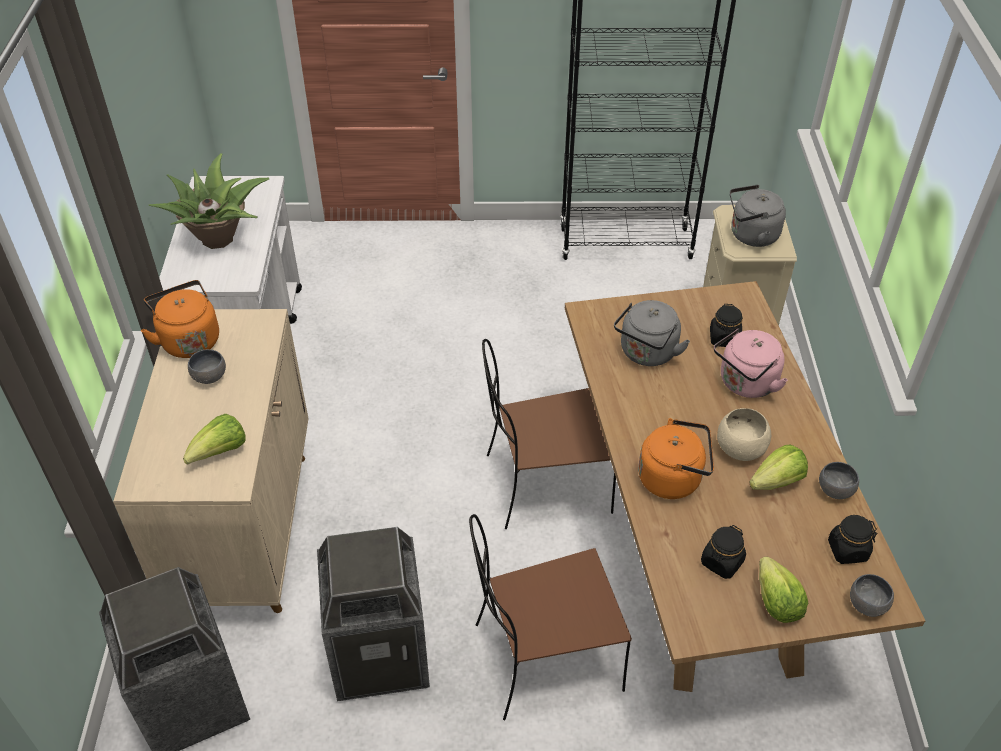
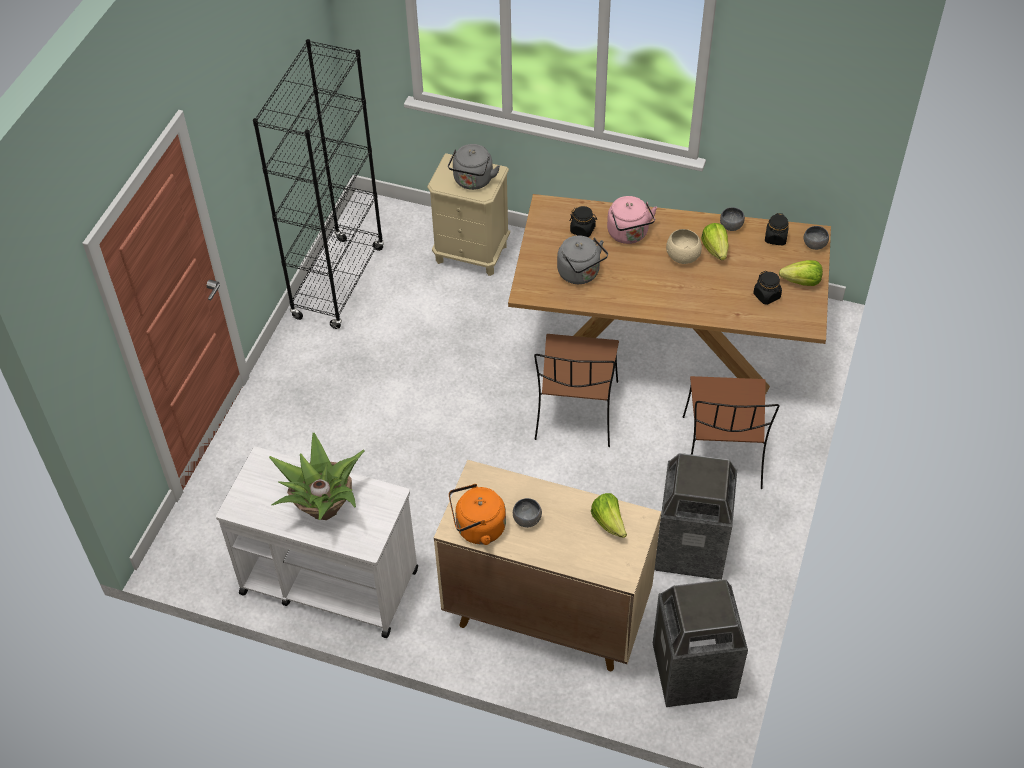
camera: 70 degrees left, 5 degrees up
(673, 478) = (696, 296): orange kettle -> none

